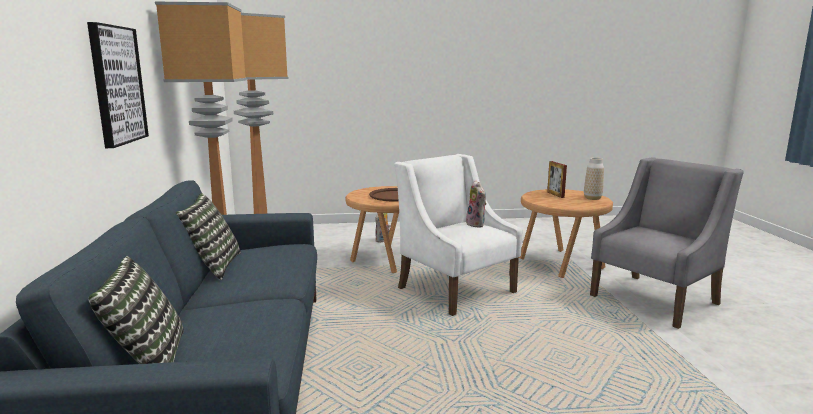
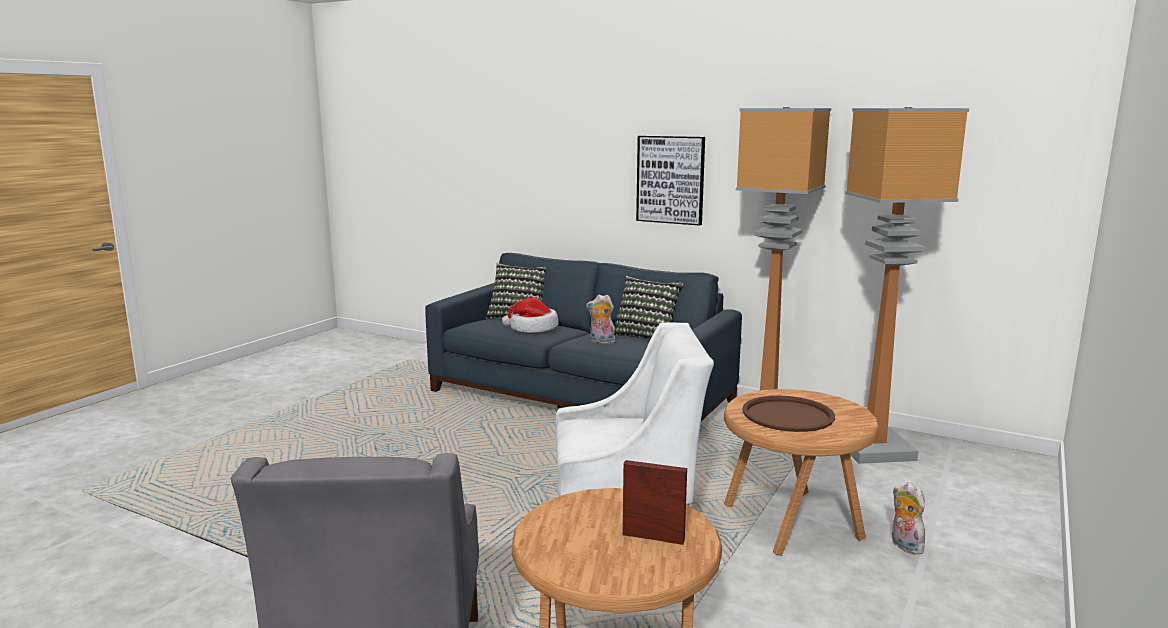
camera: 125 degrees right, 0 degrees up
(236, 317) = (532, 328): none -> hat
(477, 224) = (611, 440): plush toy -> plush toy (601, 342)
(592, 198) = (578, 561): vase -> none

